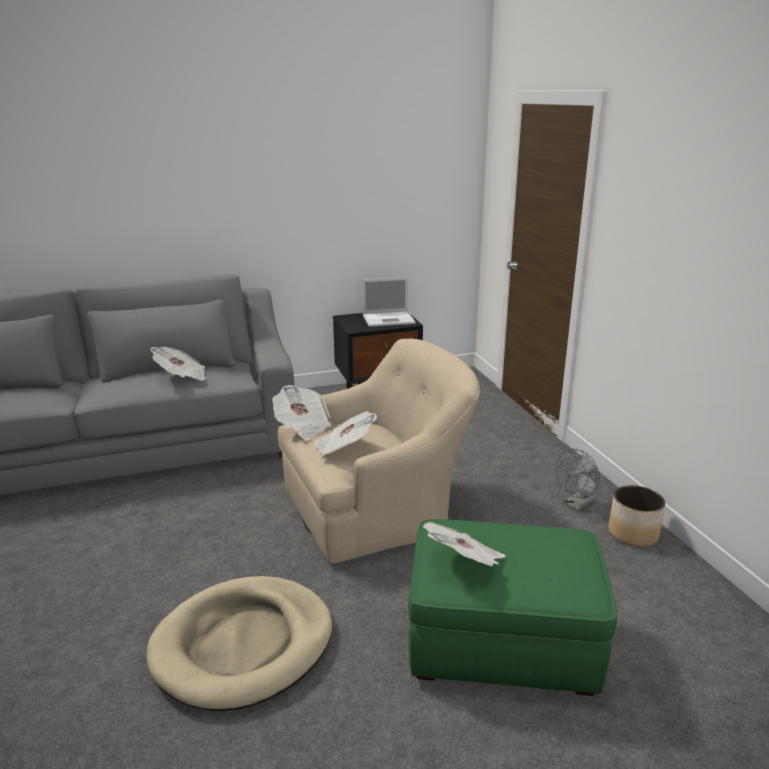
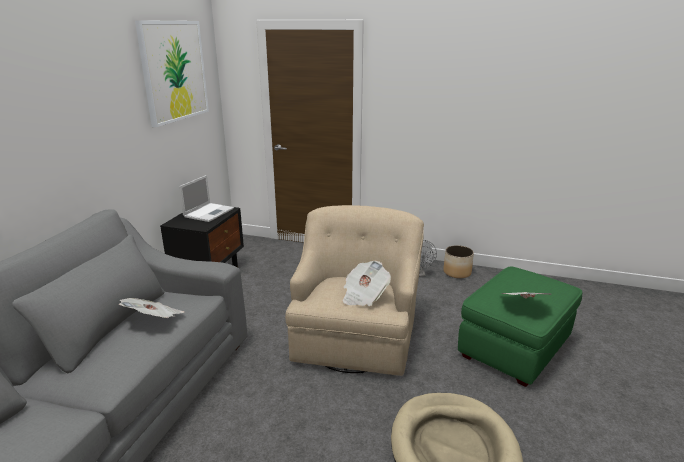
camera: 55 degrees left, 0 degrees up
(302, 426) = (311, 300): newspaper -> none
(397, 151) = (174, 71): none -> picture

